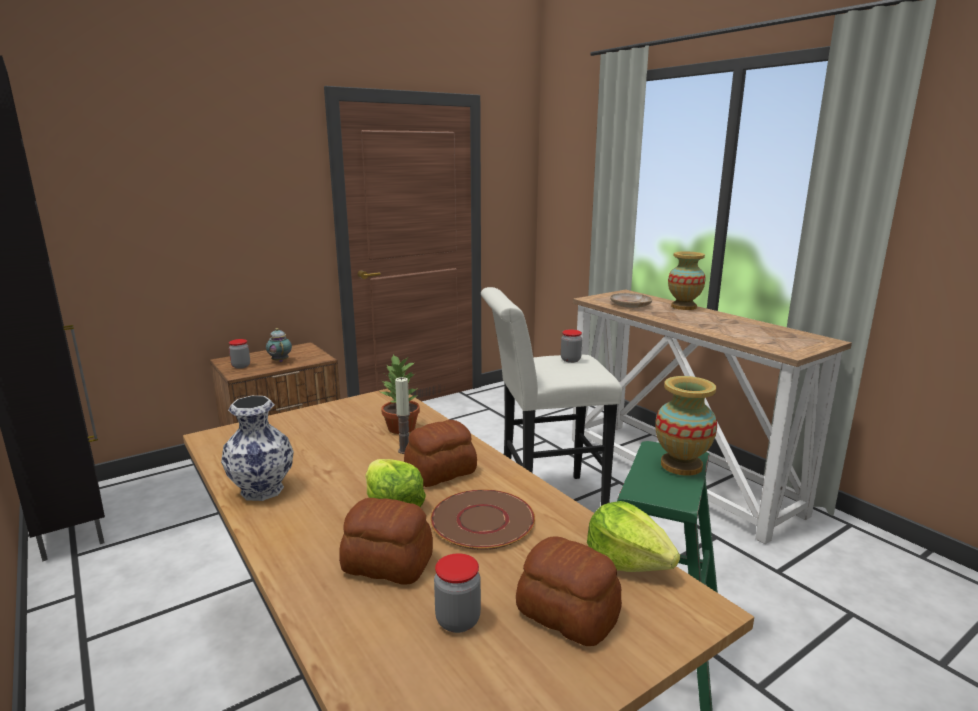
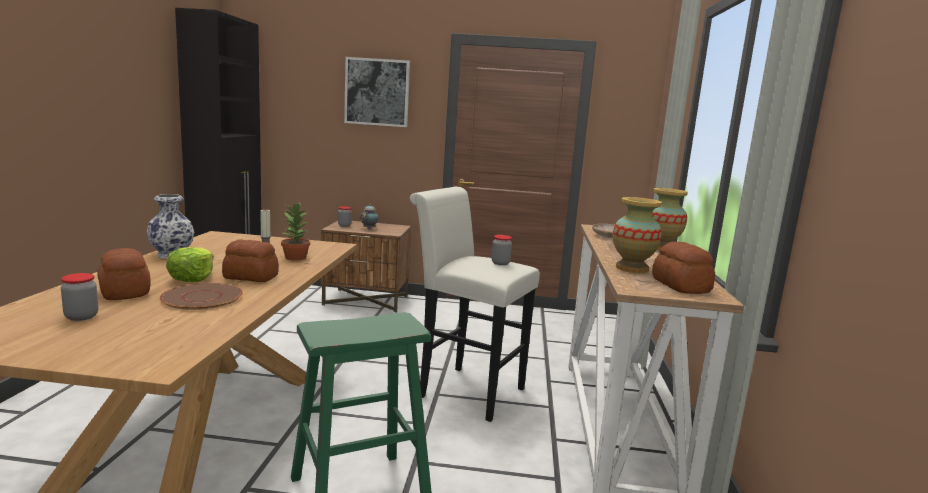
camera: 40 degrees right, 5 degrees down
(234, 172) = (377, 92): none -> picture
(567, 613) = (115, 336): bread -> bread (681, 286)
(627, 560) = (200, 338): lettuce -> none
(681, 465) = (384, 329): vase -> vase (632, 268)

